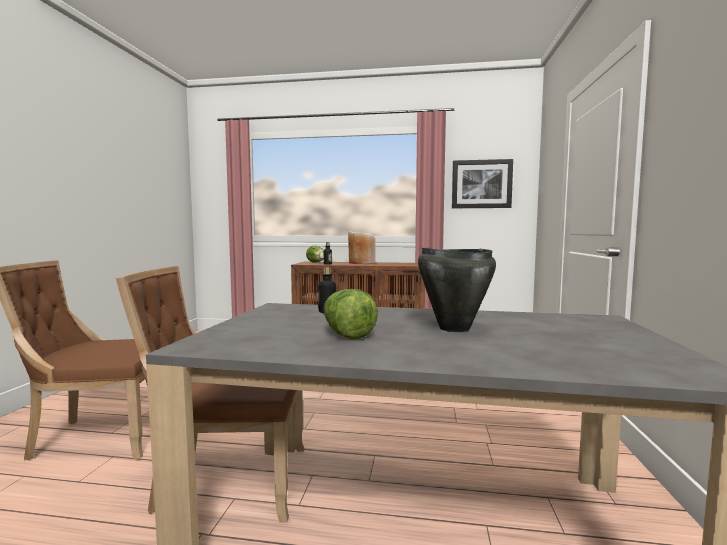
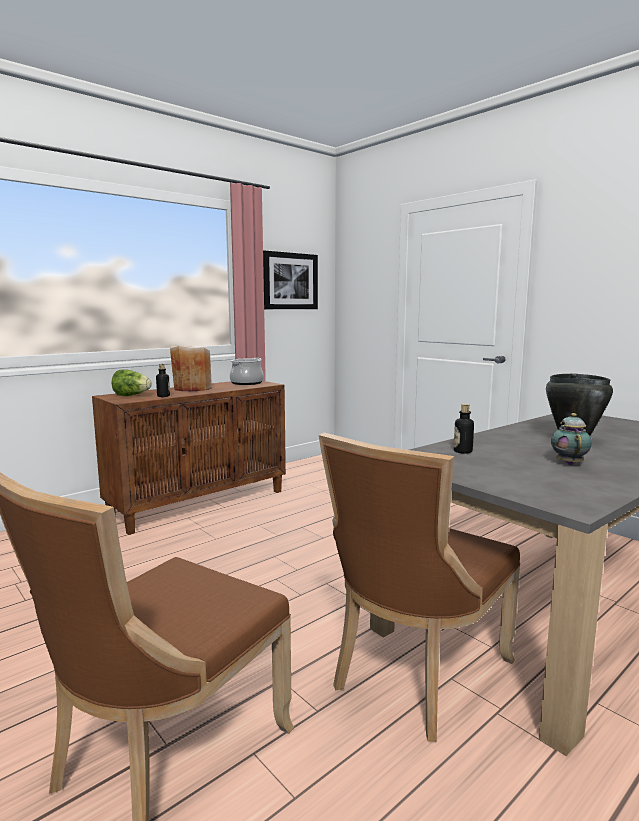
camera: 50 degrees left, 5 degrees up
(346, 334) = (568, 463): lettuce -> teapot
(406, 264) = (246, 383): none -> cooking pot

